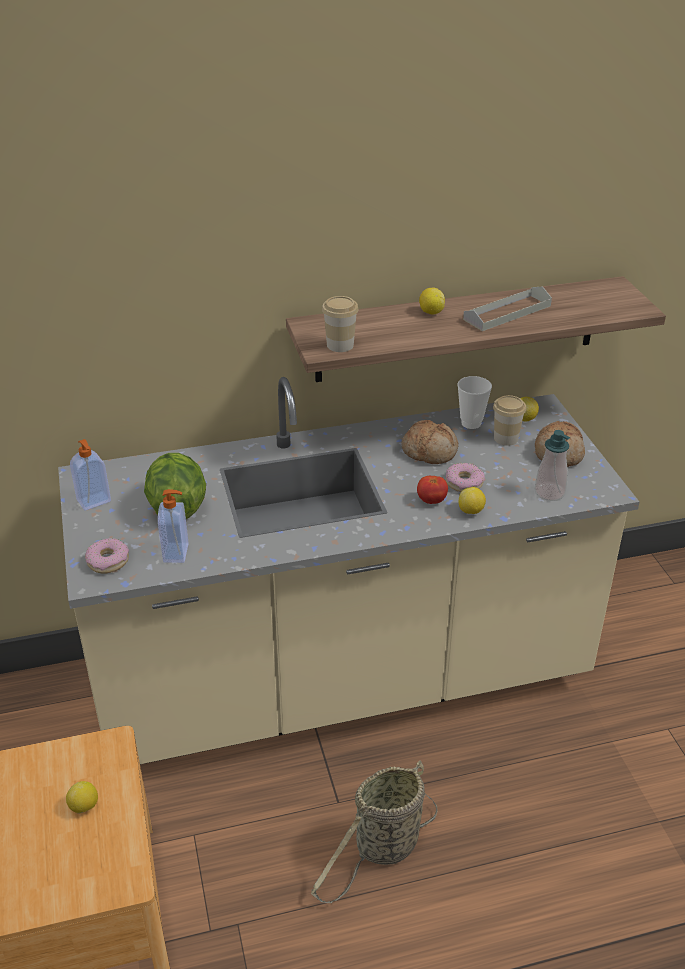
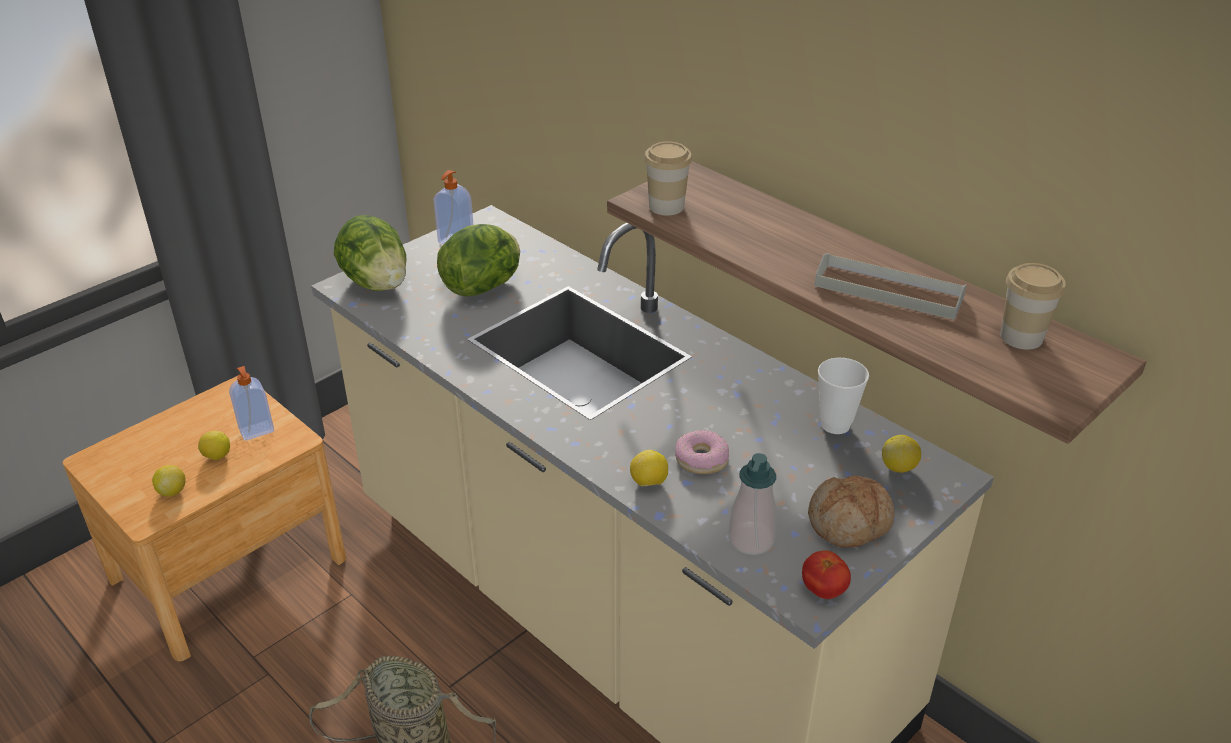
camera: 60 degrees right, 0 degrees up
(108, 561) = (376, 283): donut -> lettuce
(177, 553) = (415, 313): soap dispenser -> soap dispenser (257, 431)
(430, 451) = (740, 411): bread -> none
(431, 312) = (817, 239): lemon -> lemon (172, 491)
(431, 500) = (641, 445): tomato -> tomato (823, 590)
(506, 438) = (834, 464): cup -> cup (1021, 337)

